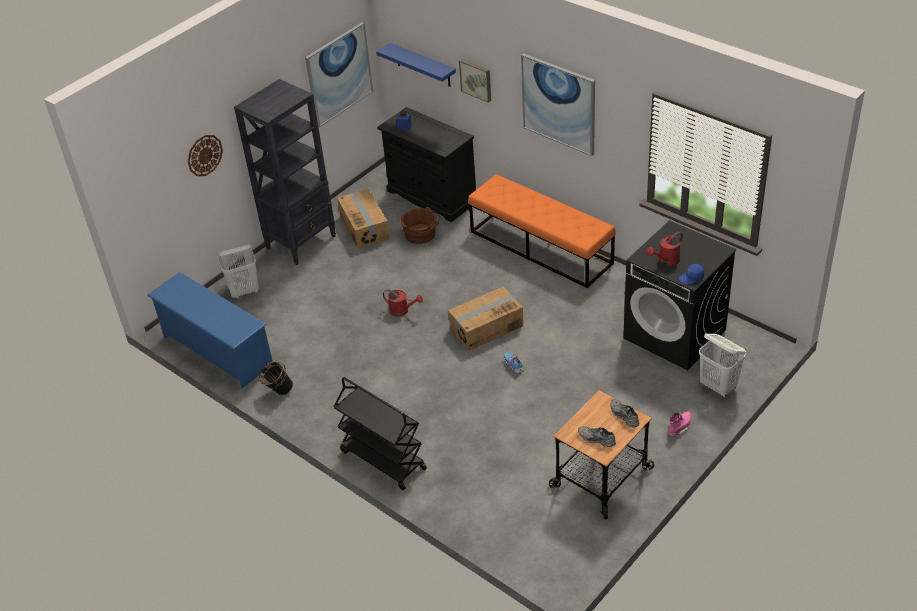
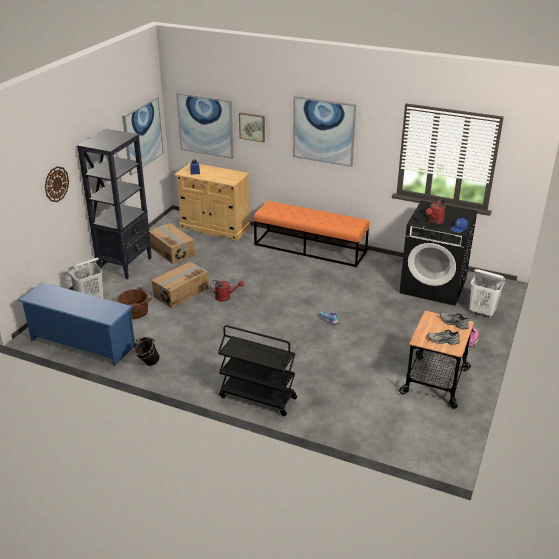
camera: 20 degrees left, 10 degrees down
(422, 234) = (218, 250): brown bucket -> brown bucket (136, 311)
(423, 65) = (205, 125): blue shelf -> picture
(431, 196) = (215, 228): black cabinet -> beige cabinet
(486, 327) = (295, 299): cardboard box -> cardboard box (181, 292)

